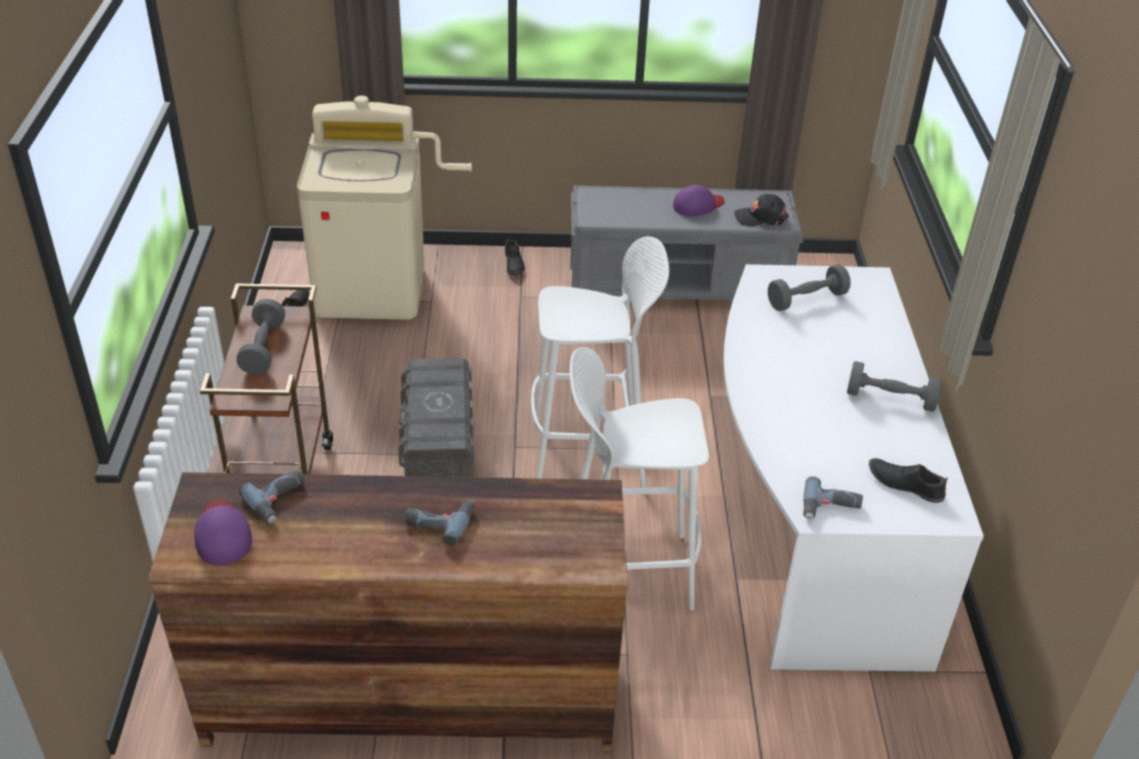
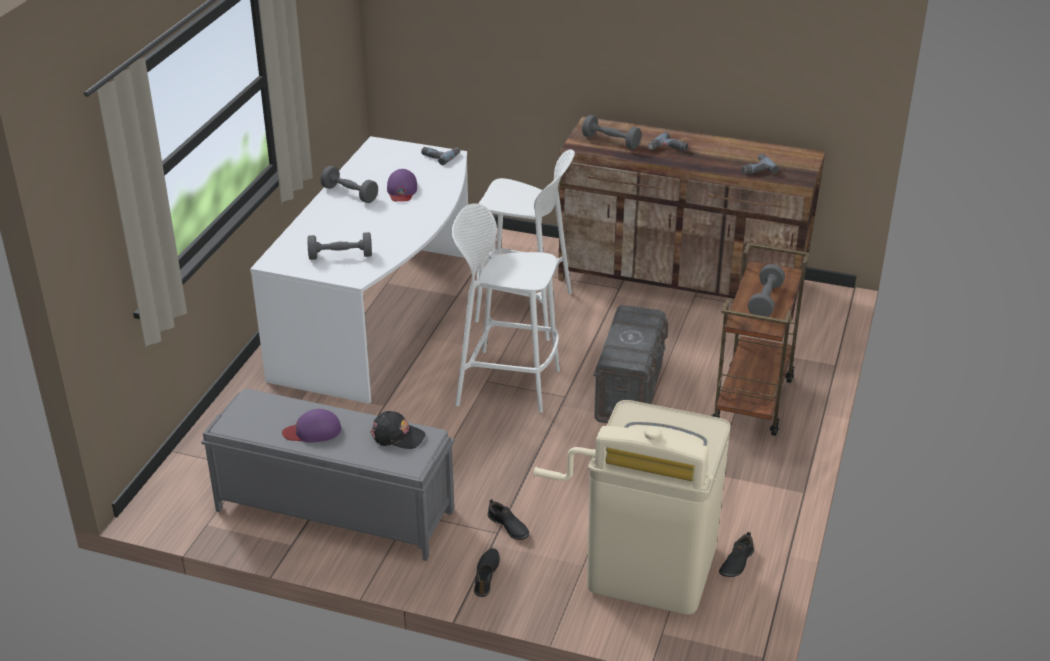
camera: 160 degrees left, 5 degrees down
(222, 534) = (787, 160): purple cap -> purple cap (402, 190)
(544, 518) = (611, 142): none -> grey dumbbell
(760, 217) = (264, 407): black cap -> black cap (397, 436)
(905, 484) = (388, 158): black shoe -> black shoe (508, 527)

